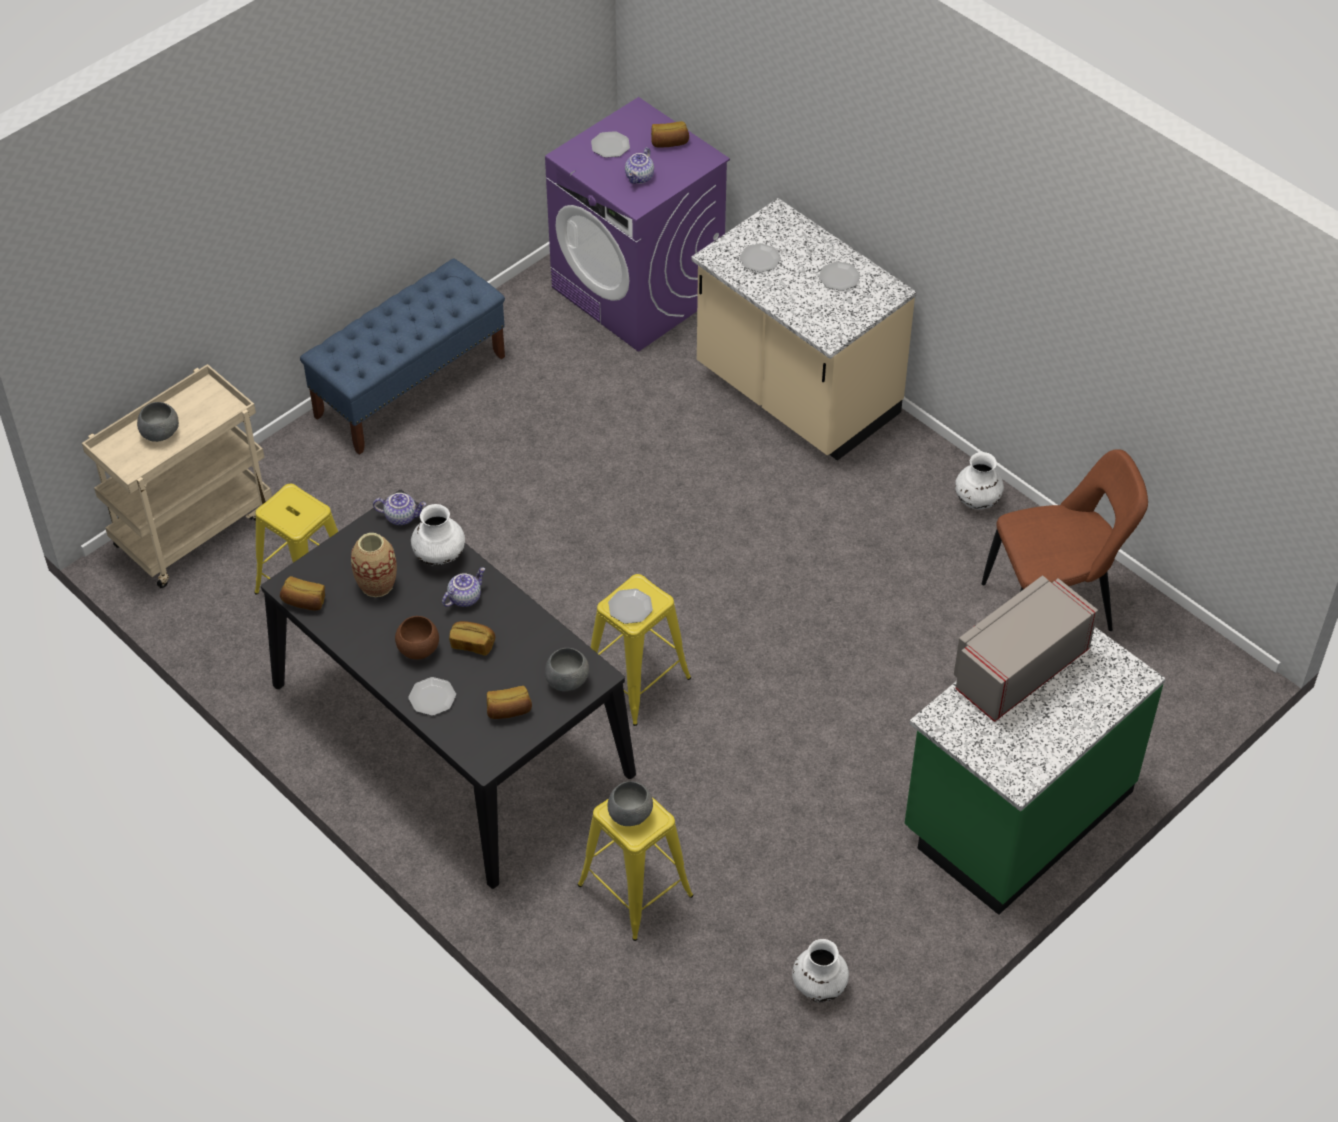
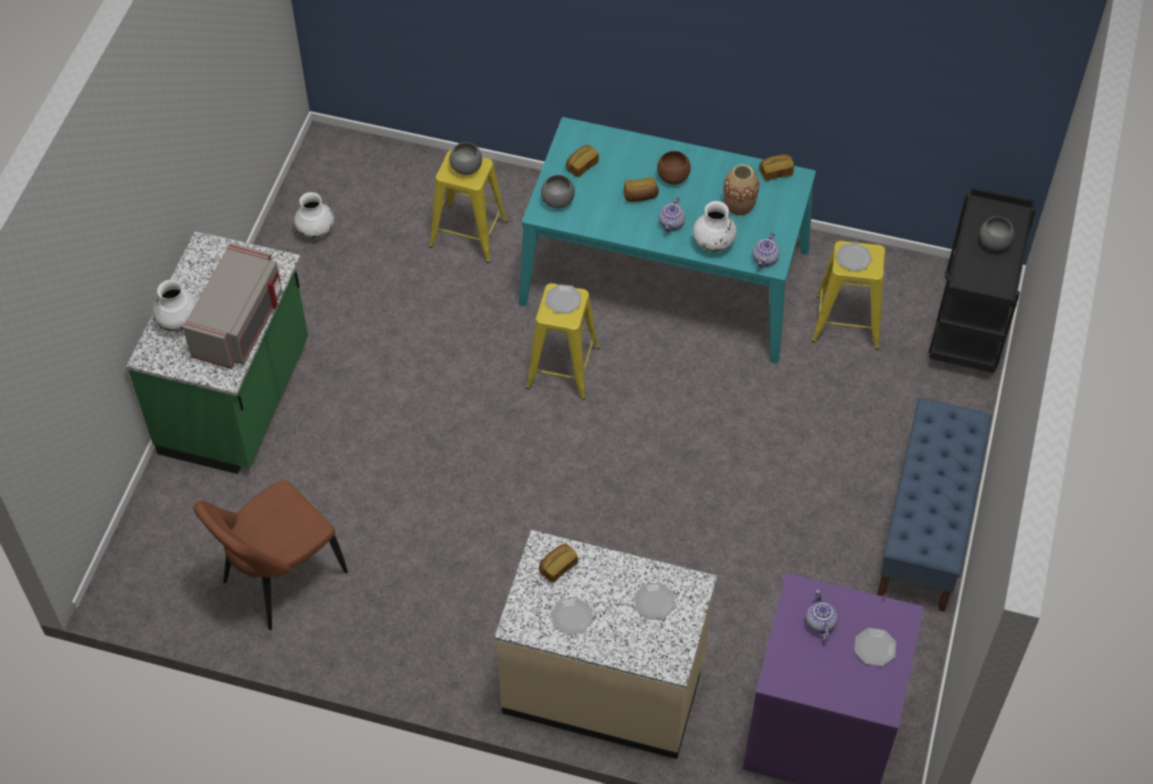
camera: 150 degrees right, 5 degrees up
(193, 528) = (970, 327): beige cart -> black cart
(401, 516) = (765, 259): teapot -> teapot turned 45 degrees counterclockwise
(432, 698) = (637, 152): plate -> plate (853, 258)
(451, 728) = (665, 276): black dining table -> turquoise dining table
(669, 143) = (824, 681): bread -> bread (557, 567)
(976, 501) = (389, 651): white vase -> white vase (179, 322)

